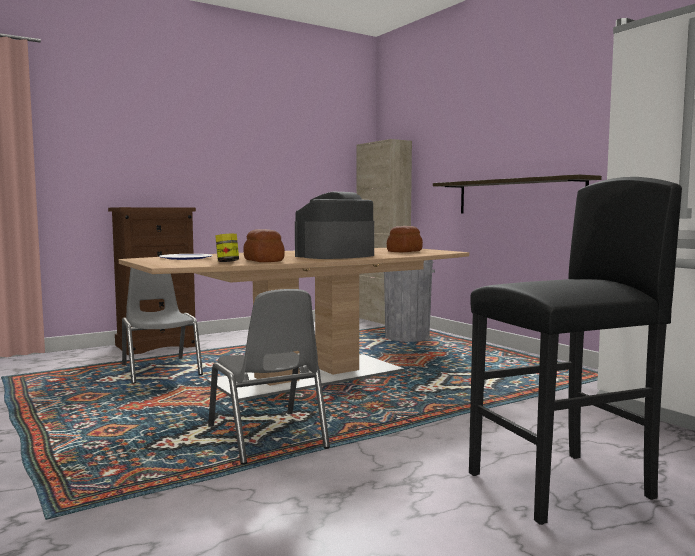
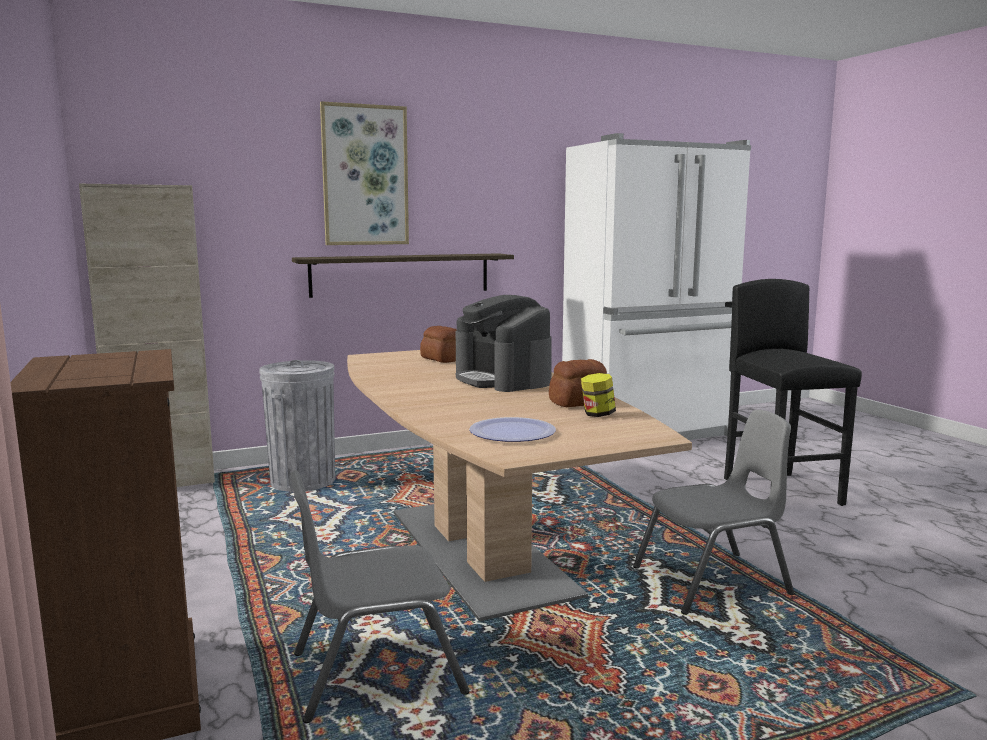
camera: 80 degrees left, 5 degrees up
(498, 116) = (365, 175): none -> picture

